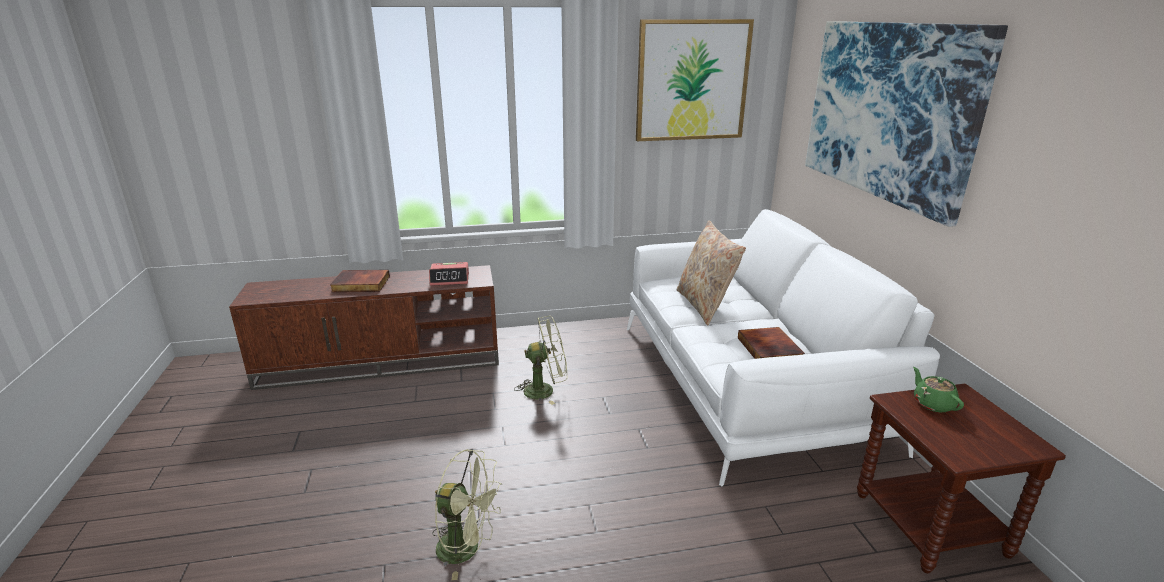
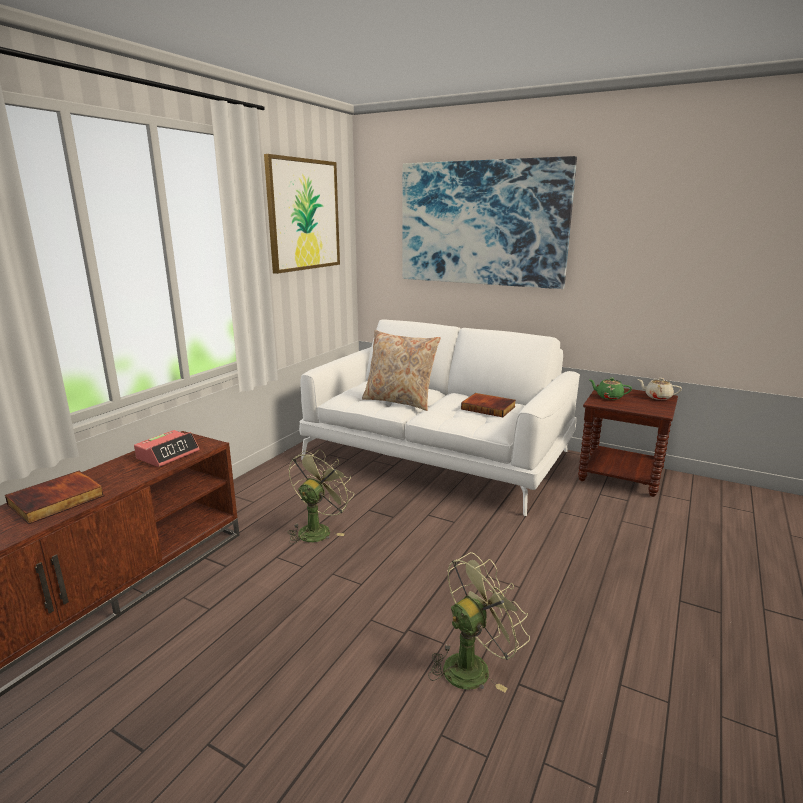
camera: 50 degrees left, 5 degrees down
(1017, 440) = (657, 397): none -> beige teapot

